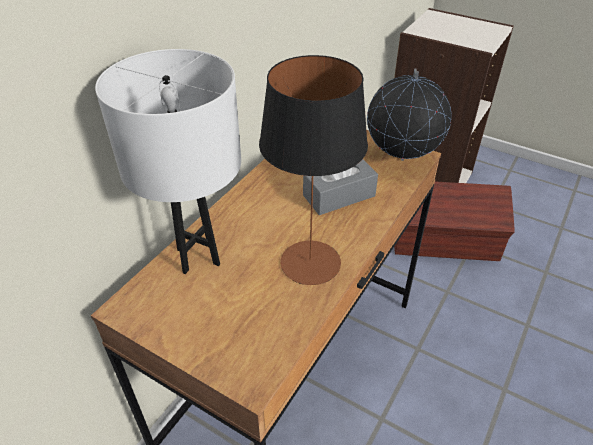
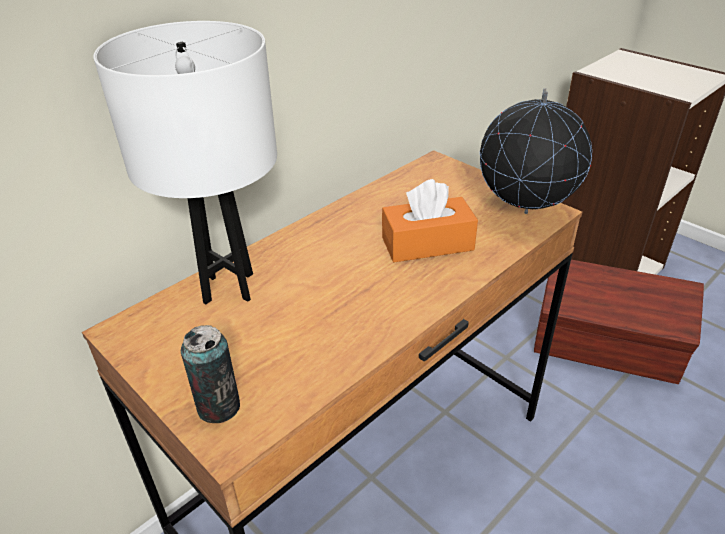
camera: 15 degrees right, 5 degrees down
(232, 356) = (218, 407): none -> can
(310, 262) = (360, 315): table lamp -> none
(339, 196) = (427, 244): grey tissue box -> orange tissue box

